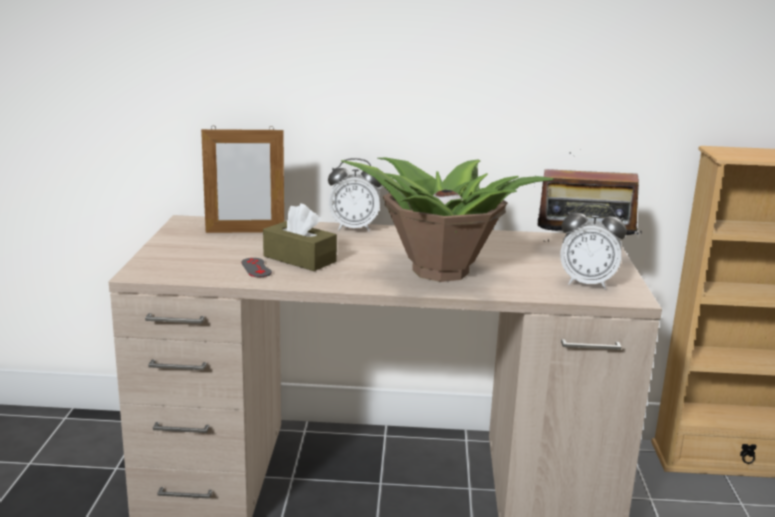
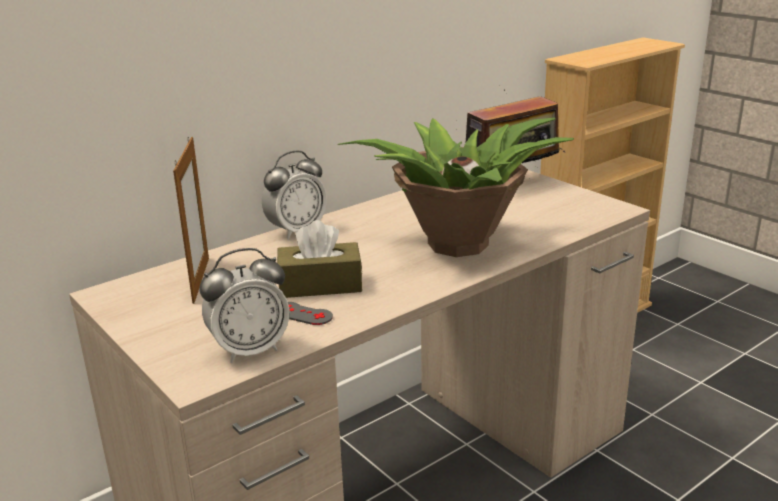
camera: 40 degrees left, 5 degrees up
(245, 232) = (200, 279): picture frame -> picture frame turned 45 degrees counterclockwise
(587, 283) = (570, 209): alarm clock -> alarm clock (250, 350)

